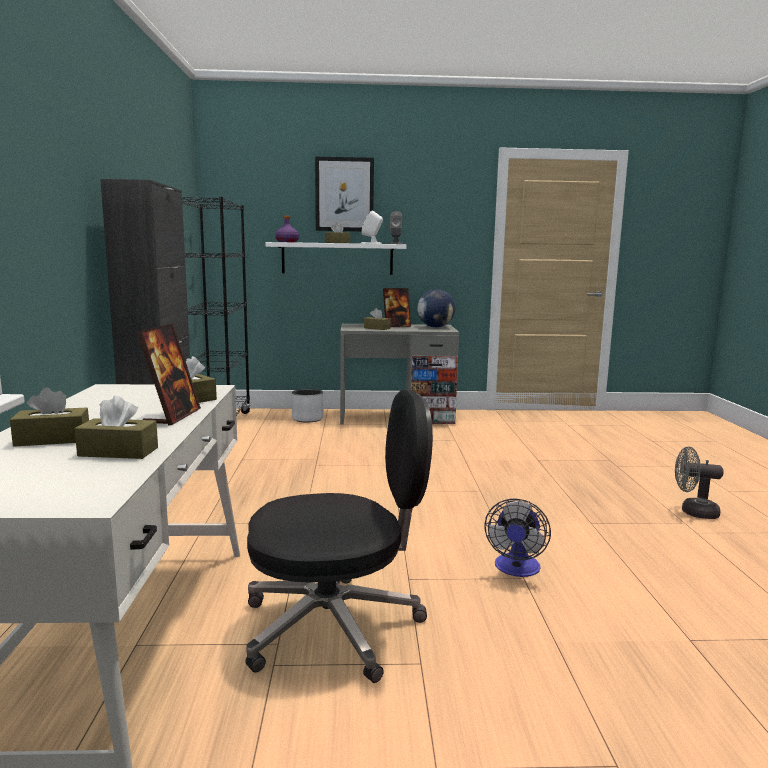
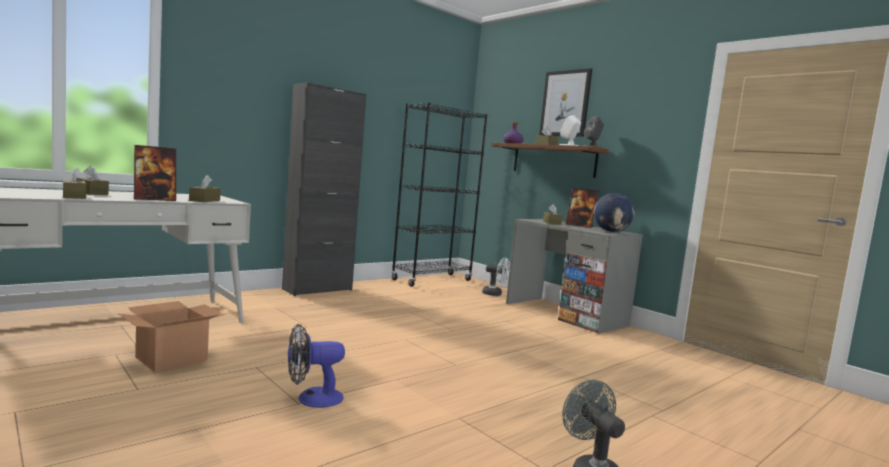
camera: 50 degrees right, 5 degrees down
(307, 419) = (495, 294): grey planter -> white fan
(335, 626) = (171, 359): black office chair -> cardboard box
(337, 258) = (553, 160): white shelf -> brown shelf

